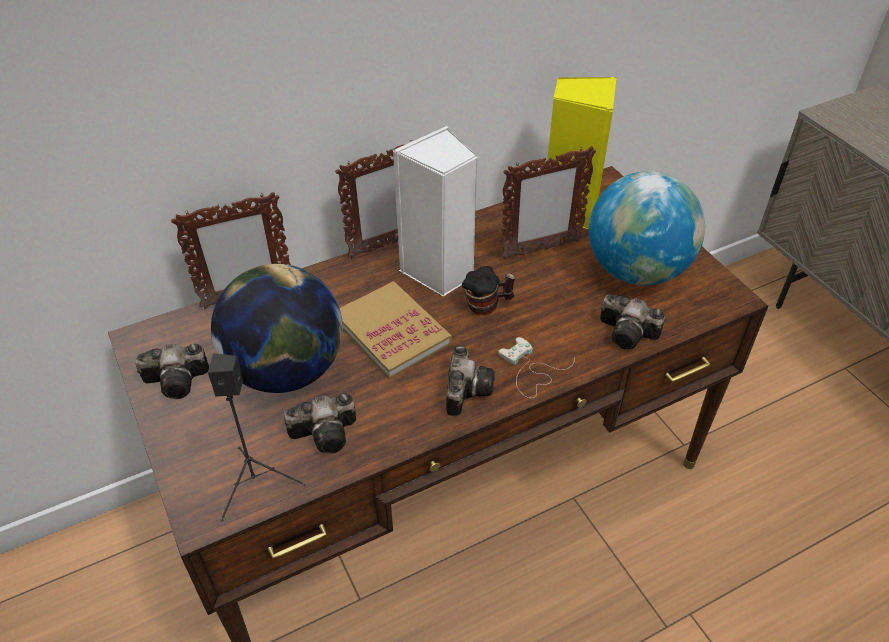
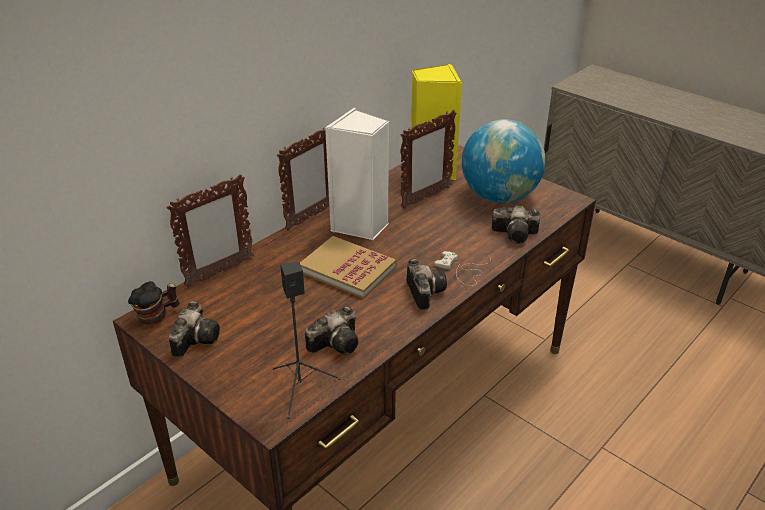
camera: 20 degrees left, 10 degrees down
(179, 380) = (196, 338): camera -> camera turned 45 degrees counterclockwise
(286, 370) = (280, 311): globe -> none
(487, 305) = (408, 238): mug -> mug (157, 316)

